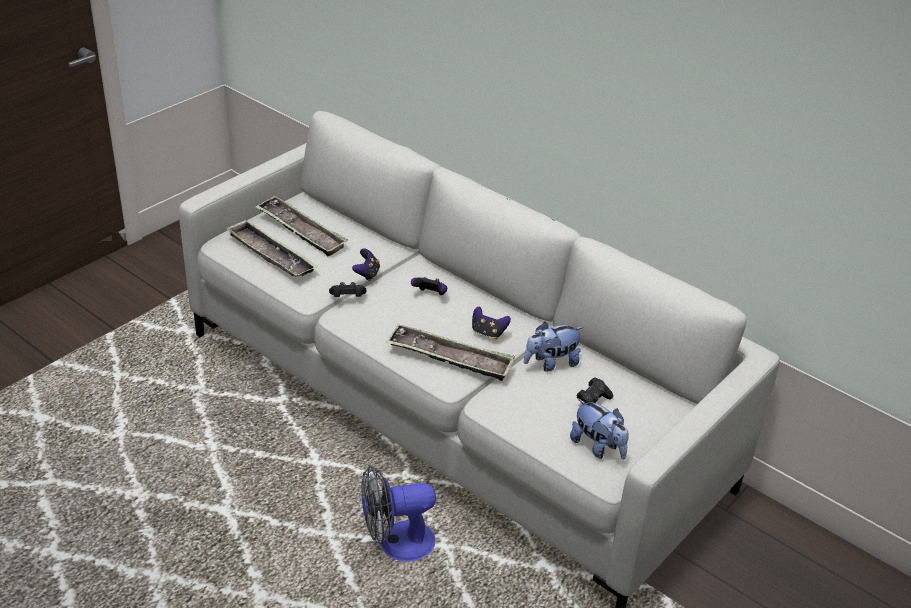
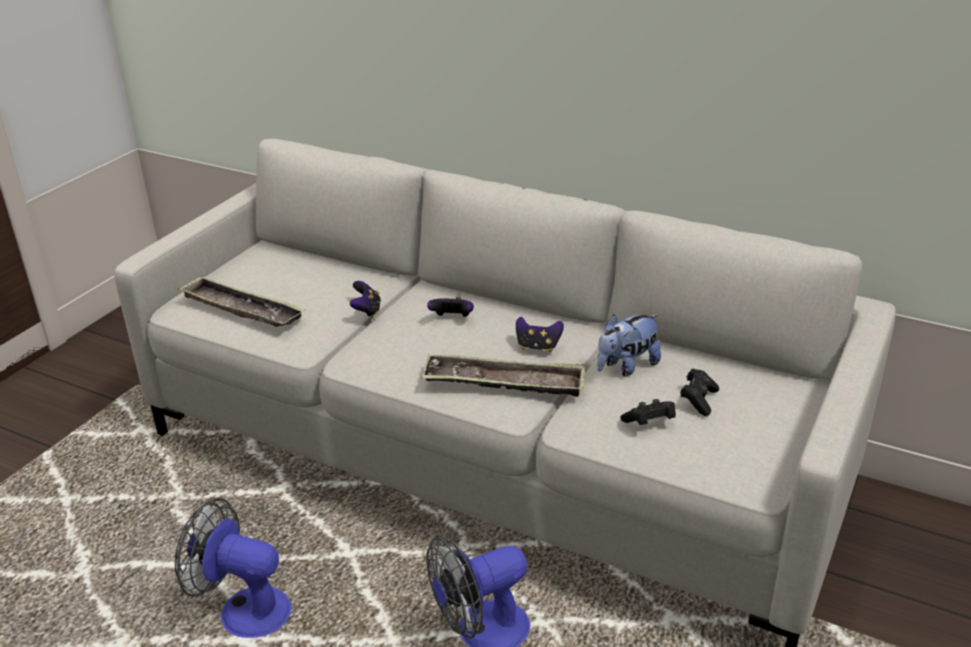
camera: 10 degrees left, 5 degrees down
(228, 487) = (243, 609): none -> fan
(301, 231) = (271, 278): tray -> none
(347, 297) = (352, 339): black game controller -> black game controller (649, 423)
(598, 447) = (729, 450): plush toy -> none

